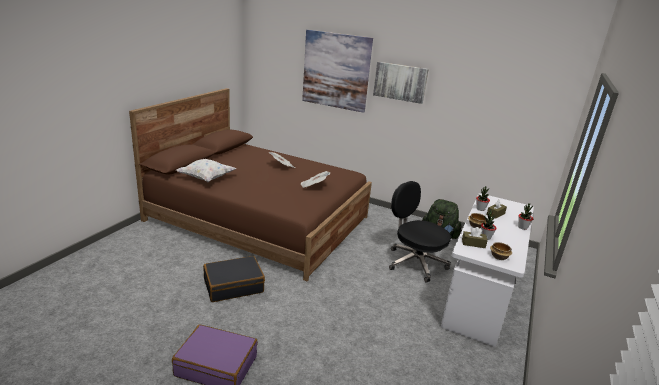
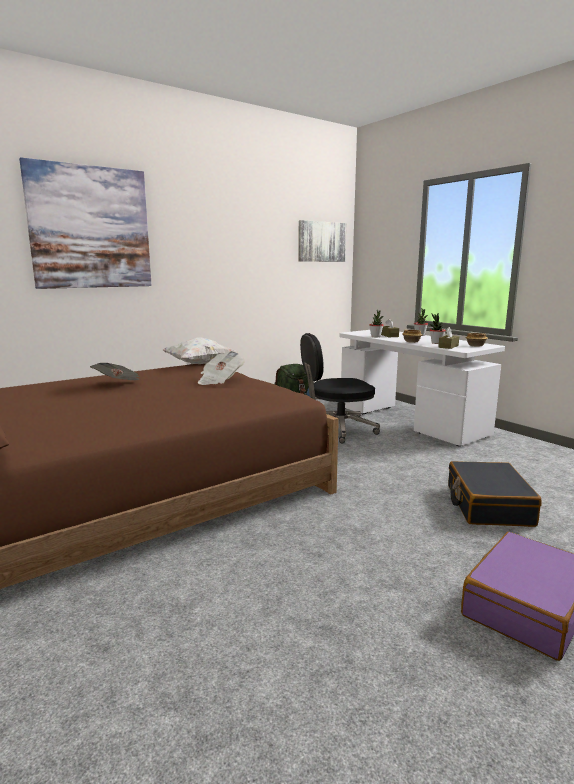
camera: 60 degrees left, 10 degrees down
(206, 178) = (74, 431): white pillow -> white pillow (199, 364)
(233, 285) = (310, 552): black suitcase -> black suitcase (488, 505)
(400, 82) = (191, 233): picture -> picture (321, 242)

